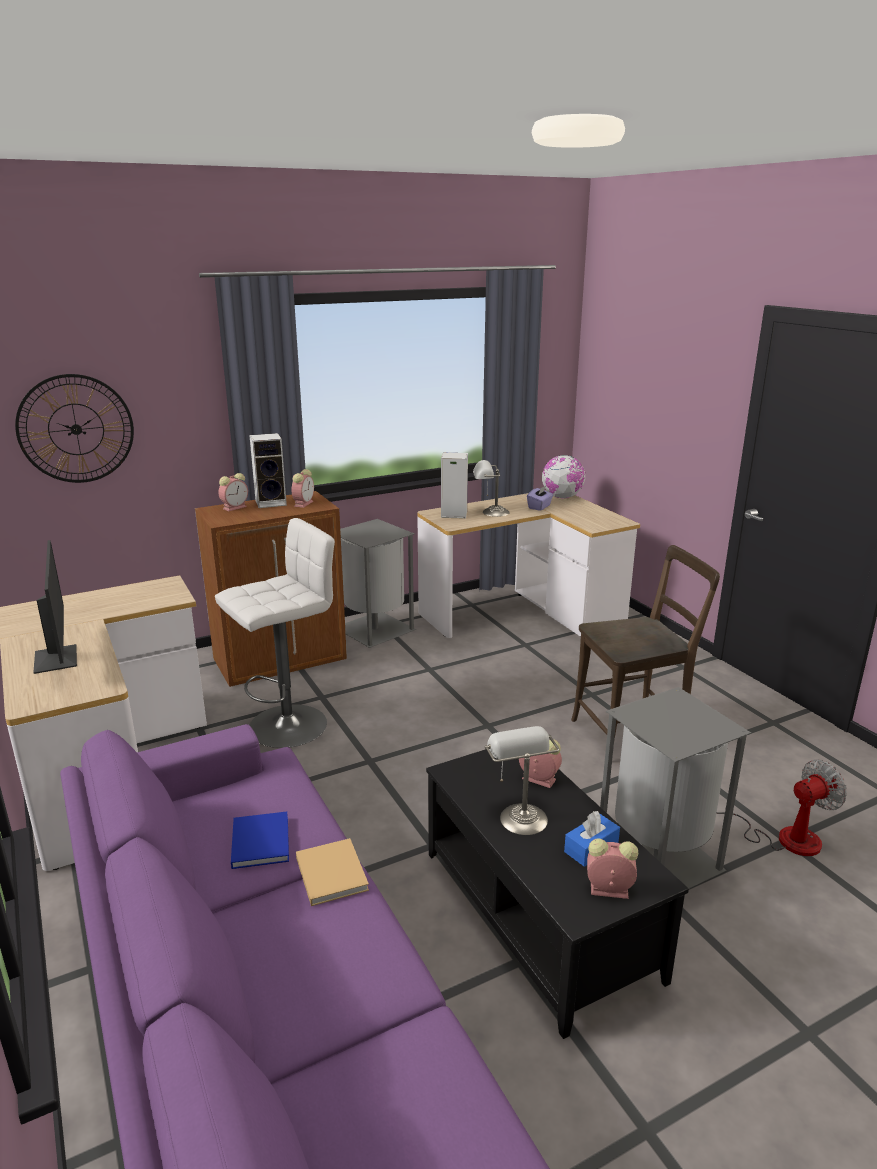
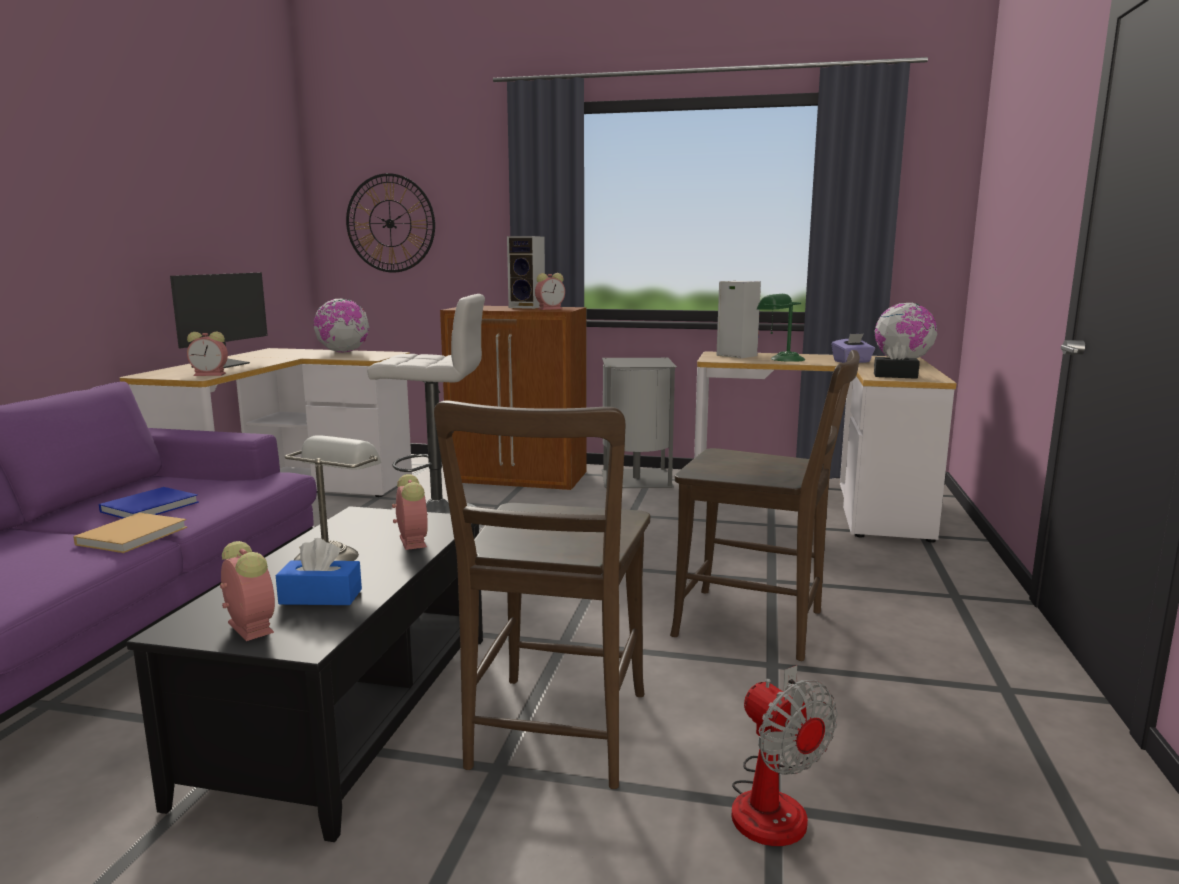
camera: 40 degrees right, 10 degrees down
(114, 594) = (343, 352): none -> globe
(235, 507) = (493, 306): alarm clock -> alarm clock (211, 374)
(490, 512) = (780, 358): white table lamp -> green table lamp
(598, 523) = (895, 376): none -> black tissue box
(658, 860) = (555, 736): grey trash can -> brown chair
(782, 837) = (773, 801): fan -> fan turned 45 degrees clockwise

